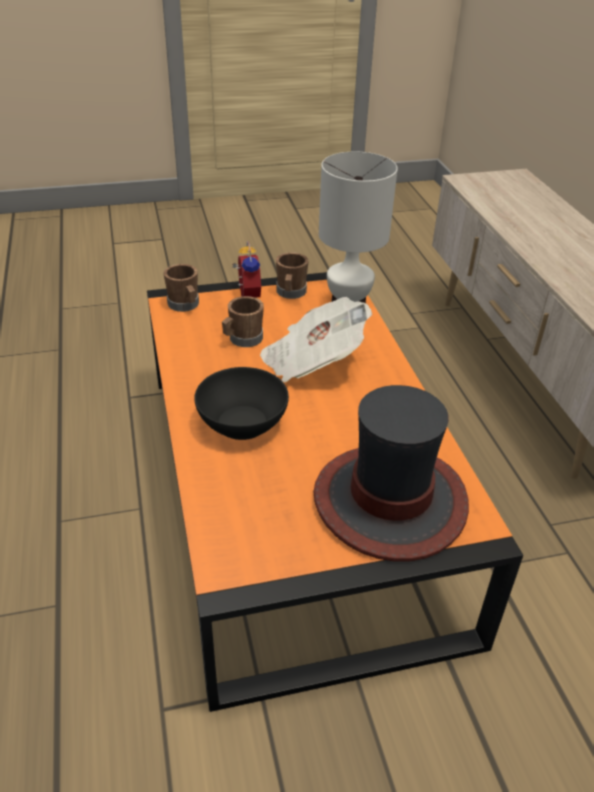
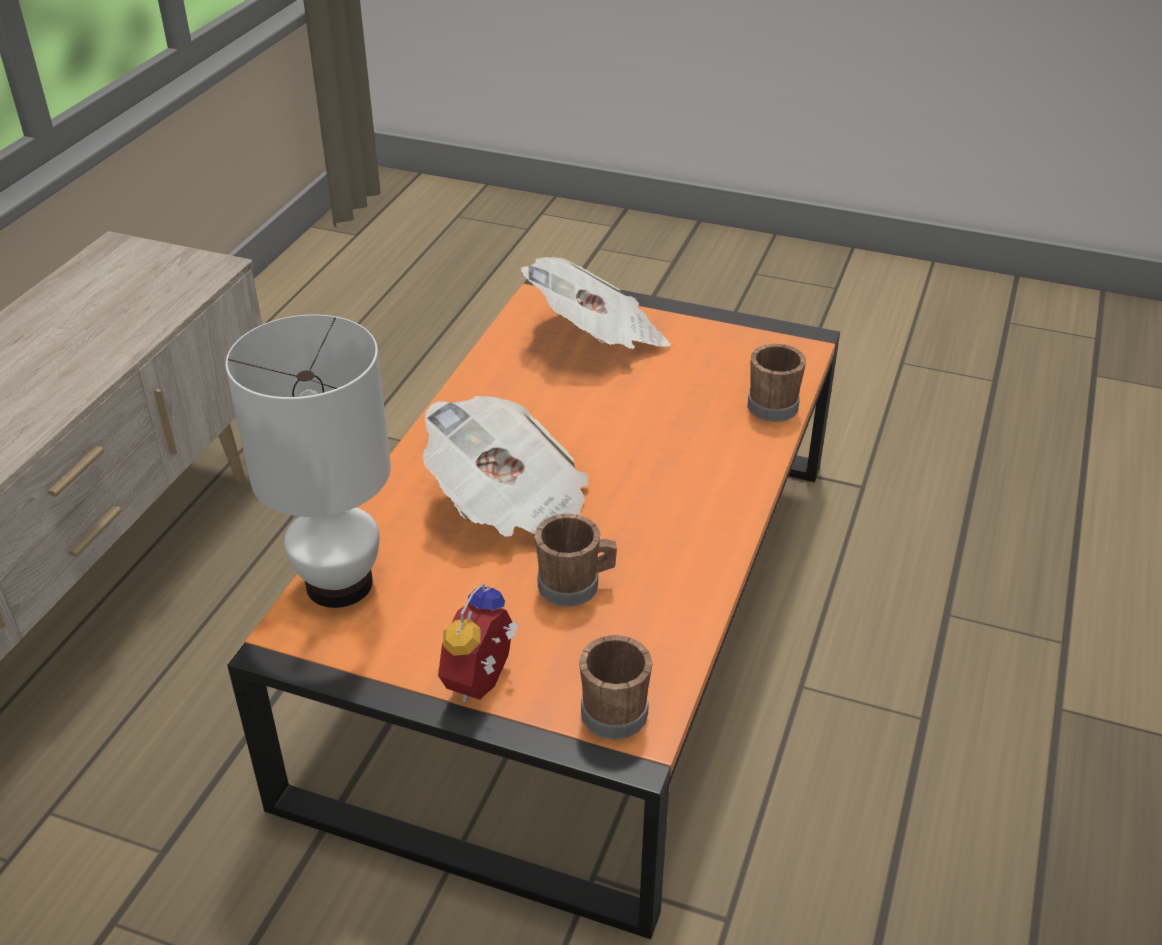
camera: 145 degrees left, 0 degrees up
(242, 422) = (680, 464): black bowl -> none
(290, 293) = (404, 651): brown mug -> brown mug (776, 404)
(390, 501) = (597, 338): hat -> newspaper

